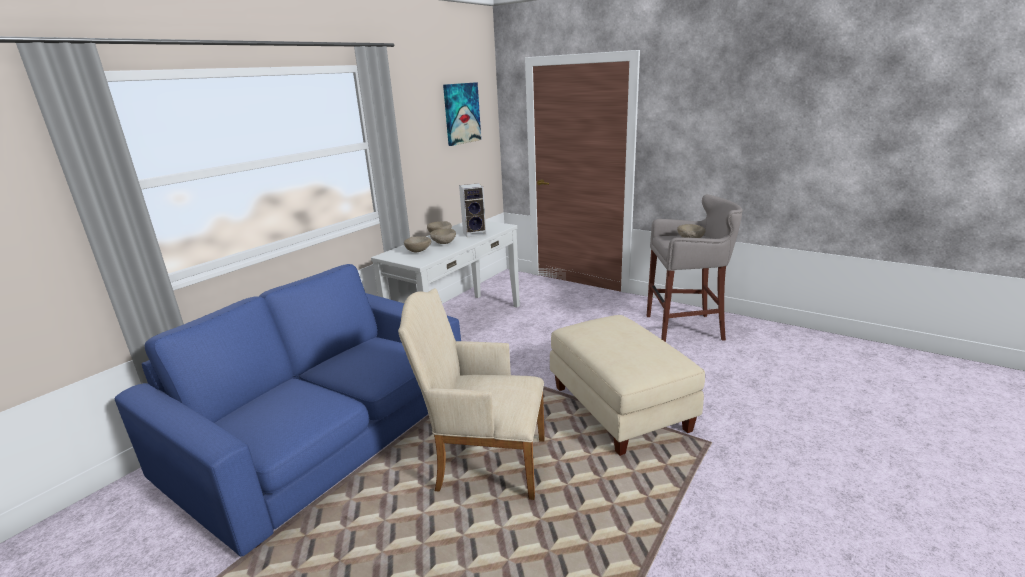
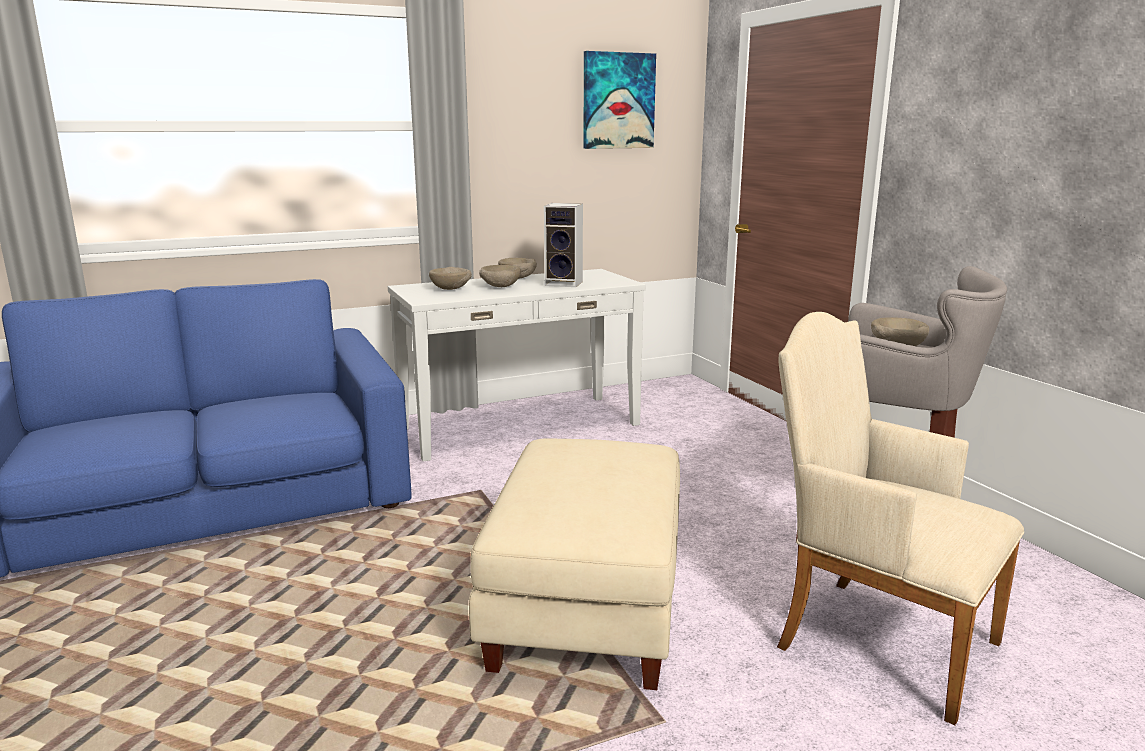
camera: 30 degrees right, 5 degrees down
(484, 463) = (306, 601): beige armchair -> beige armchair (874, 638)

